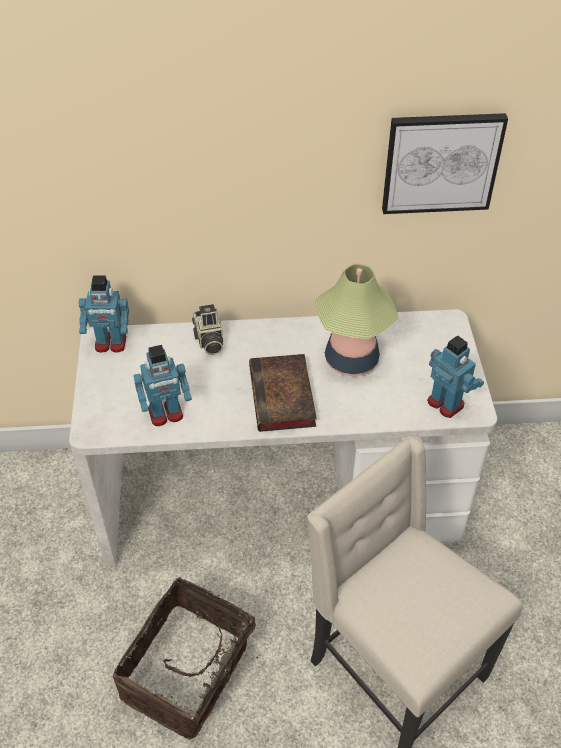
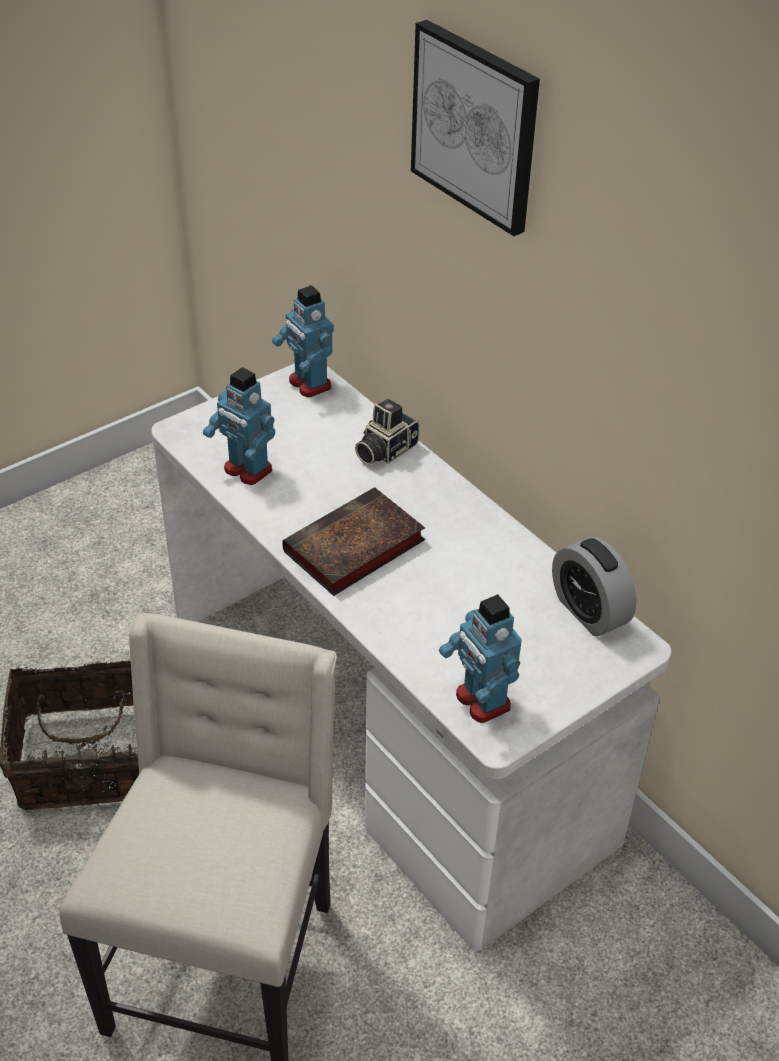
camera: 55 degrees right, 5 degrees down
(351, 360) = (470, 580): table lamp -> none
(412, 325) = (588, 611): none -> alarm clock
(441, 162) = (681, 386): picture -> picture (476, 126)
(446, 403) = (481, 701): toy robot -> toy robot turned 135 degrees clockwise

